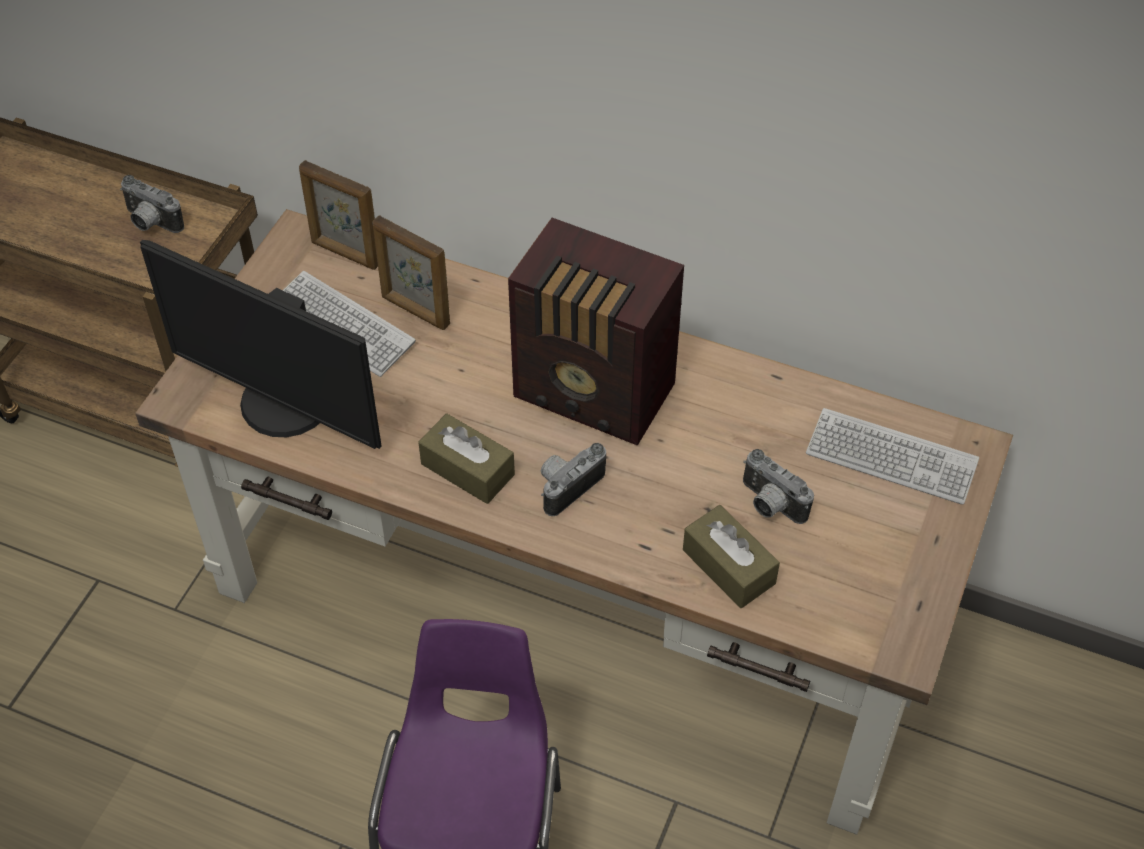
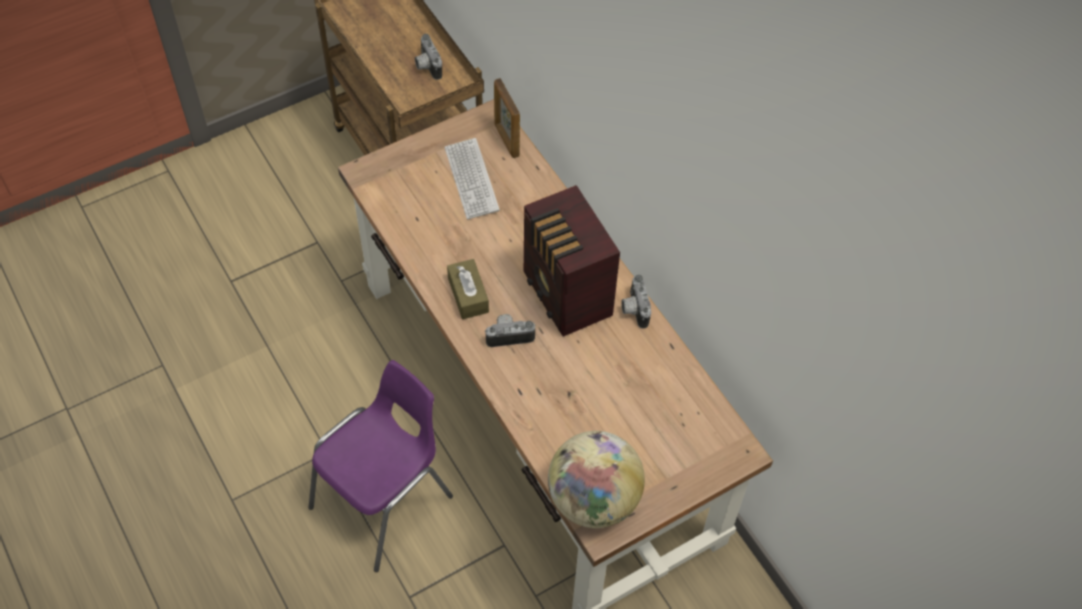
camera: 35 degrees right, 5 degrees up
(283, 405) = (408, 205): monitor -> none
(415, 311) = (514, 193): picture frame -> none
(728, 566) = (552, 429): brown tissue box -> none
(769, 505) = (602, 411): camera -> camera (633, 309)
(858, 618) = (593, 499): none -> globe
(891, 458) = (691, 429): keyboard -> none

